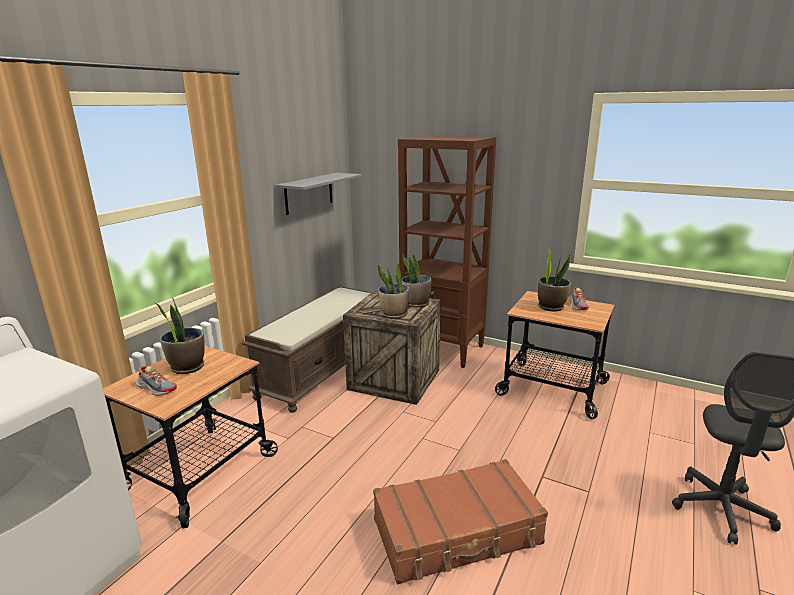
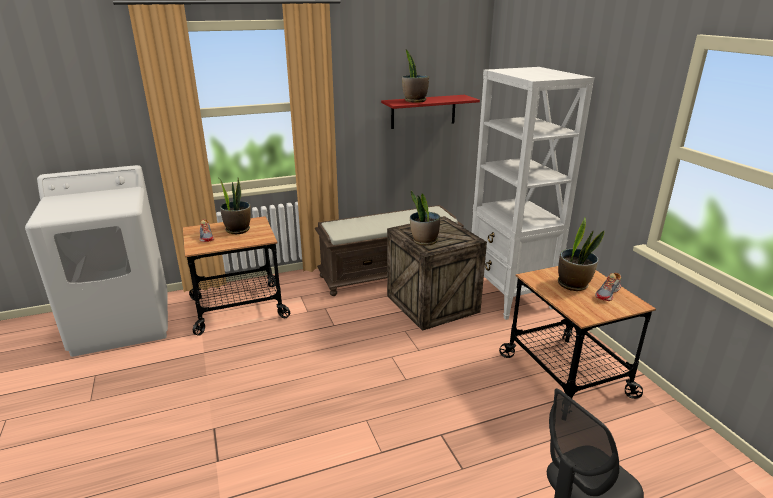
camera: 40 degrees right, 5 degrees up
(309, 193) = (423, 111): grey shelf -> red shelf
(416, 304) = (458, 238): potted plant -> potted plant (414, 101)
(443, 349) = (510, 296): brown bookcase -> white bookcase
(457, 532) = (324, 429): brown suitcase -> none

